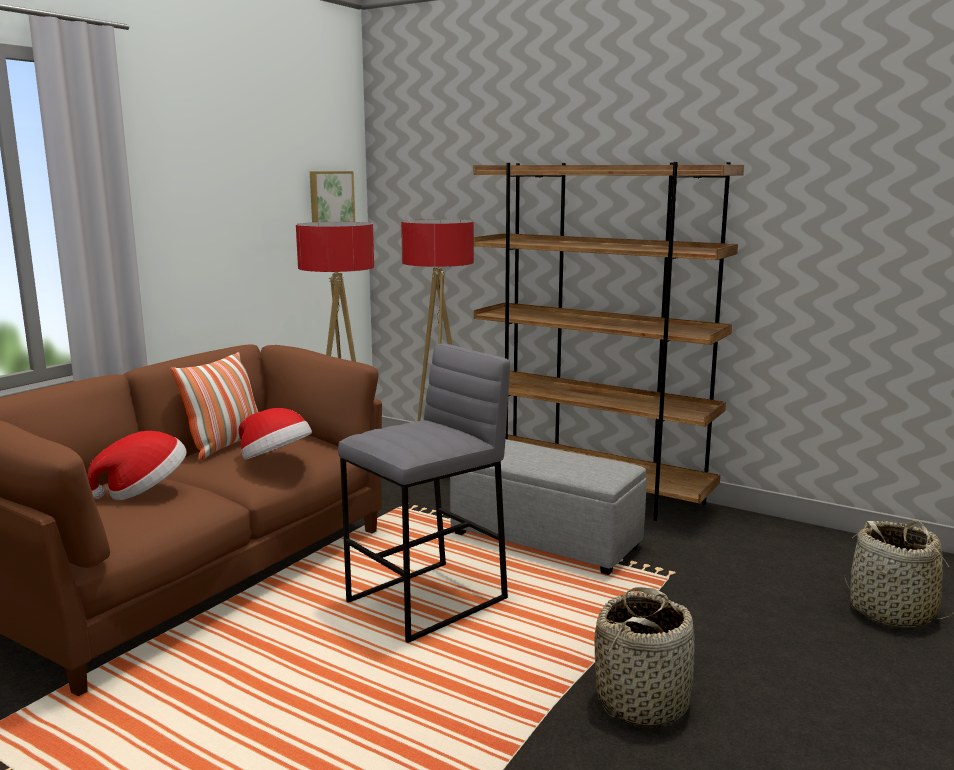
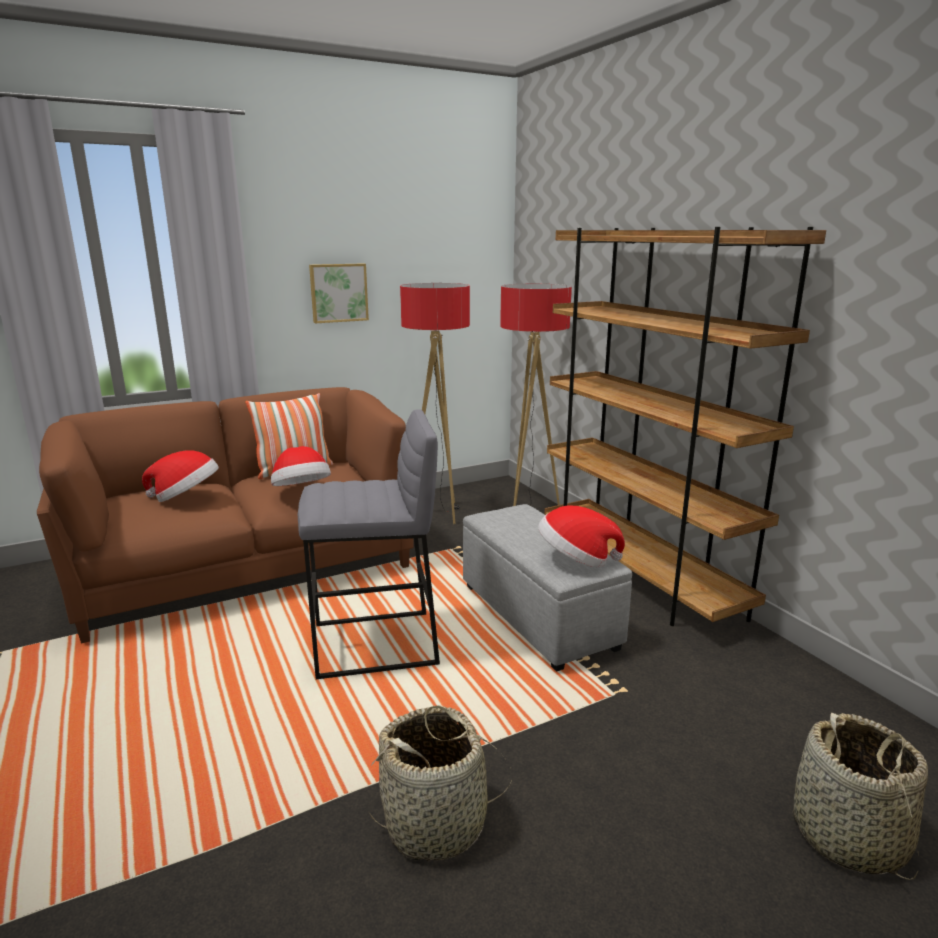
camera: 30 degrees right, 5 degrees up
(330, 200) = (468, 262): picture -> picture (338, 292)
(599, 468) = (576, 560): none -> hat

